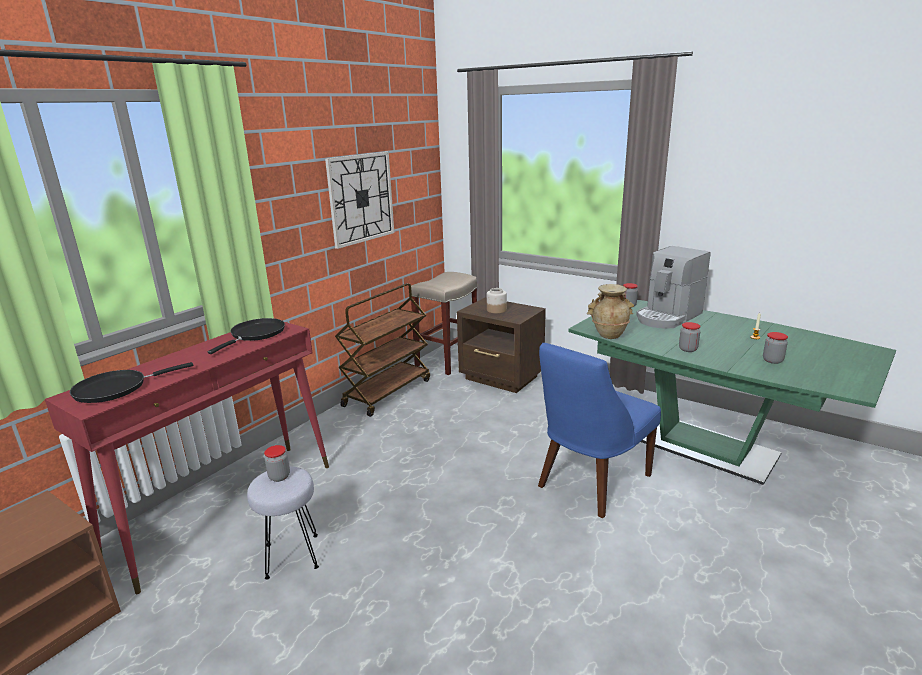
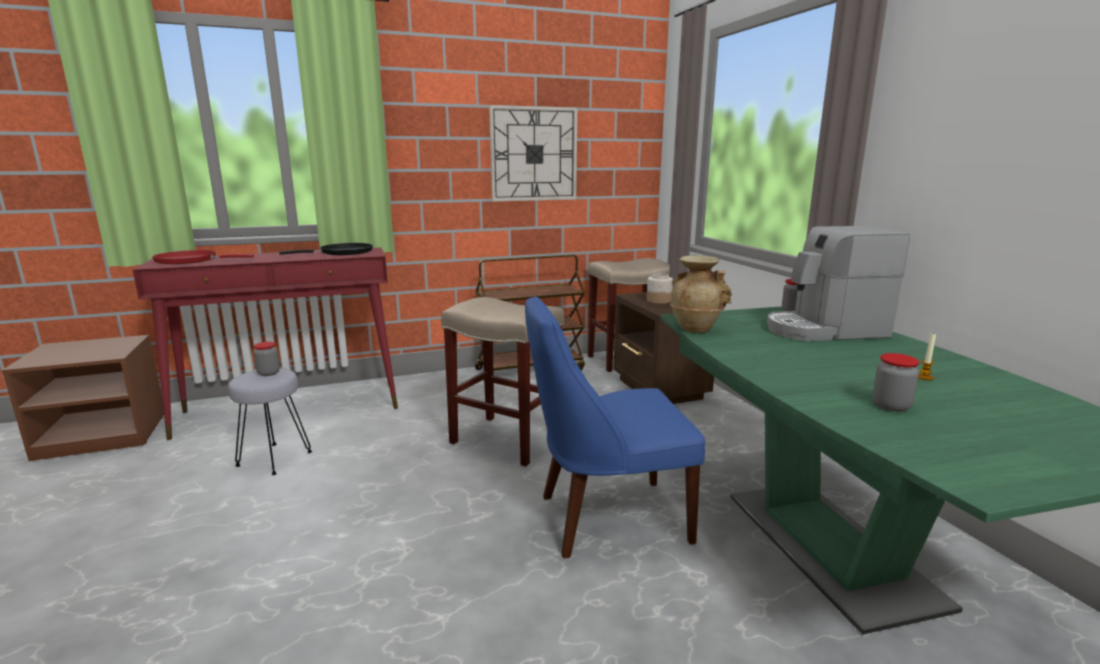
camera: 35 degrees right, 5 degrees down
(116, 388) = (191, 261): black frying pan -> red frying pan
(457, 457) = (508, 440): none -> beige stool
(688, 349) = (772, 362): jar -> none

